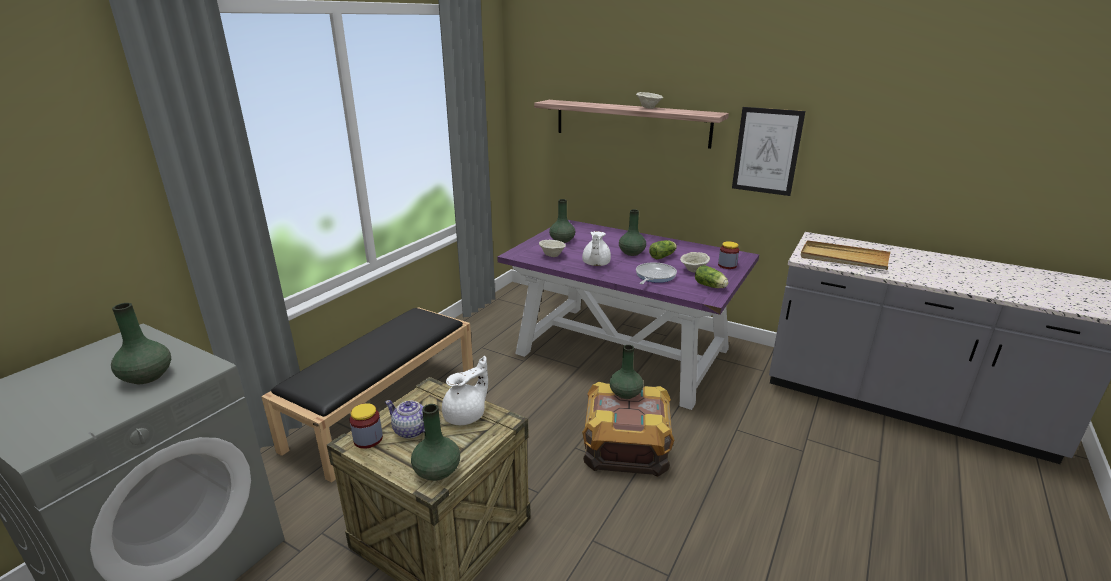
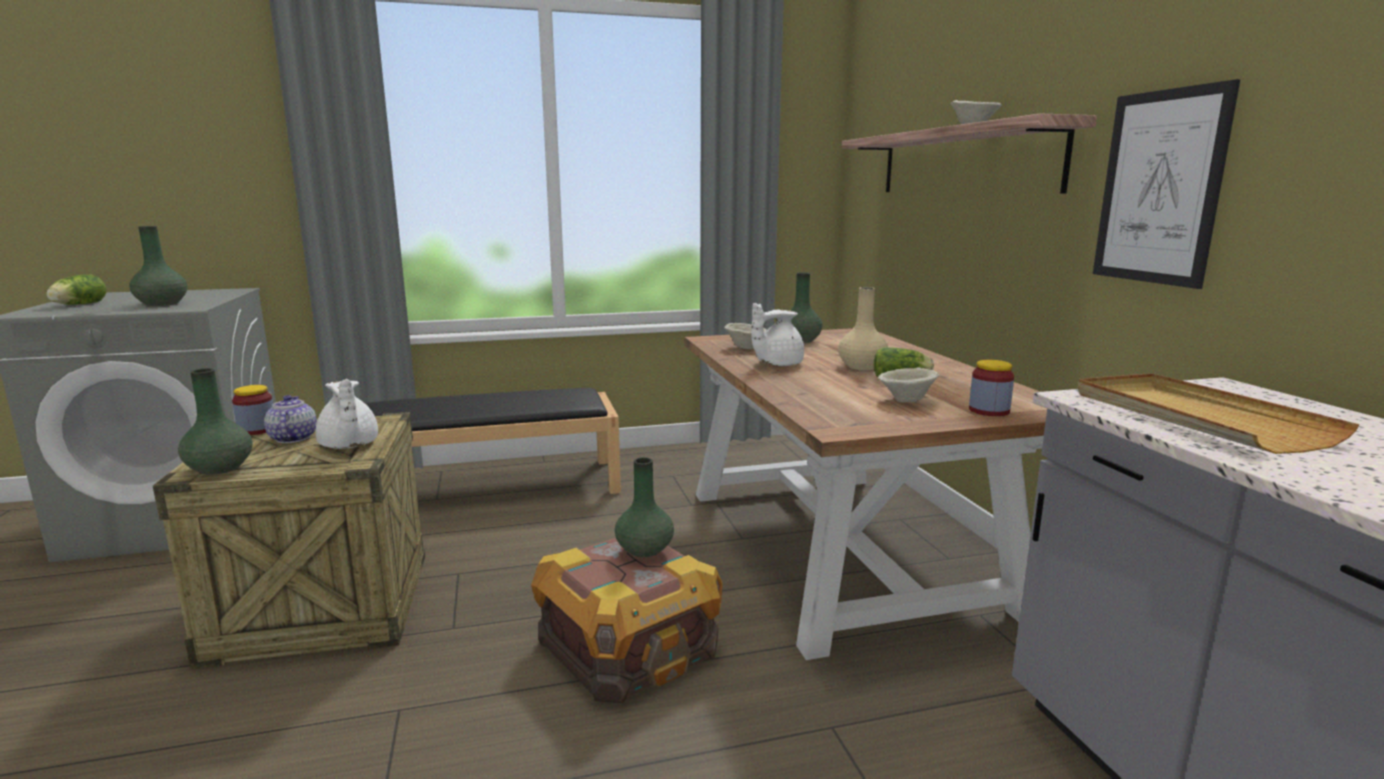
camera: 45 degrees right, 10 degrees down
(466, 415) = (348, 446): white teapot -> white teapot turned 60 degrees clockwise
(621, 351) = (837, 546): purple dining table -> brown dining table
(631, 253) = (861, 367): green vase -> beige vase
(654, 276) = (821, 391): frying pan -> none
(711, 286) = (880, 420): lettuce -> lettuce (77, 305)

